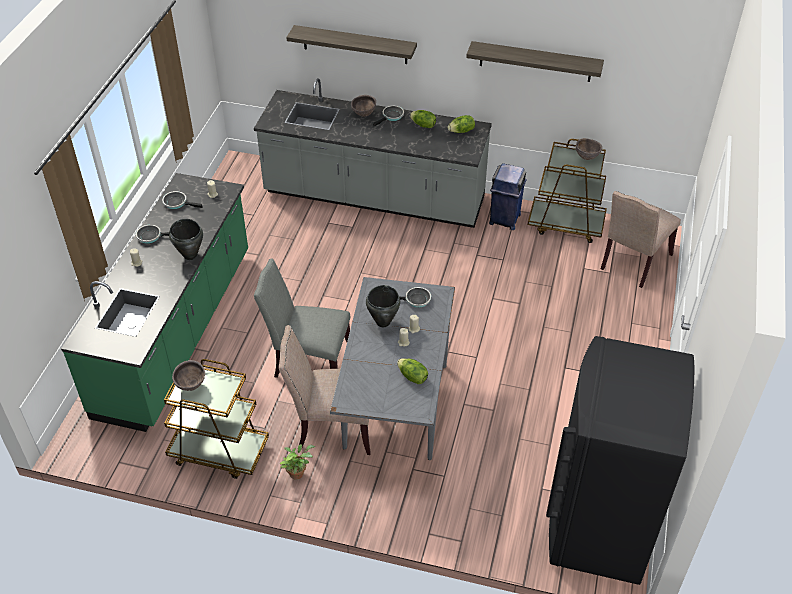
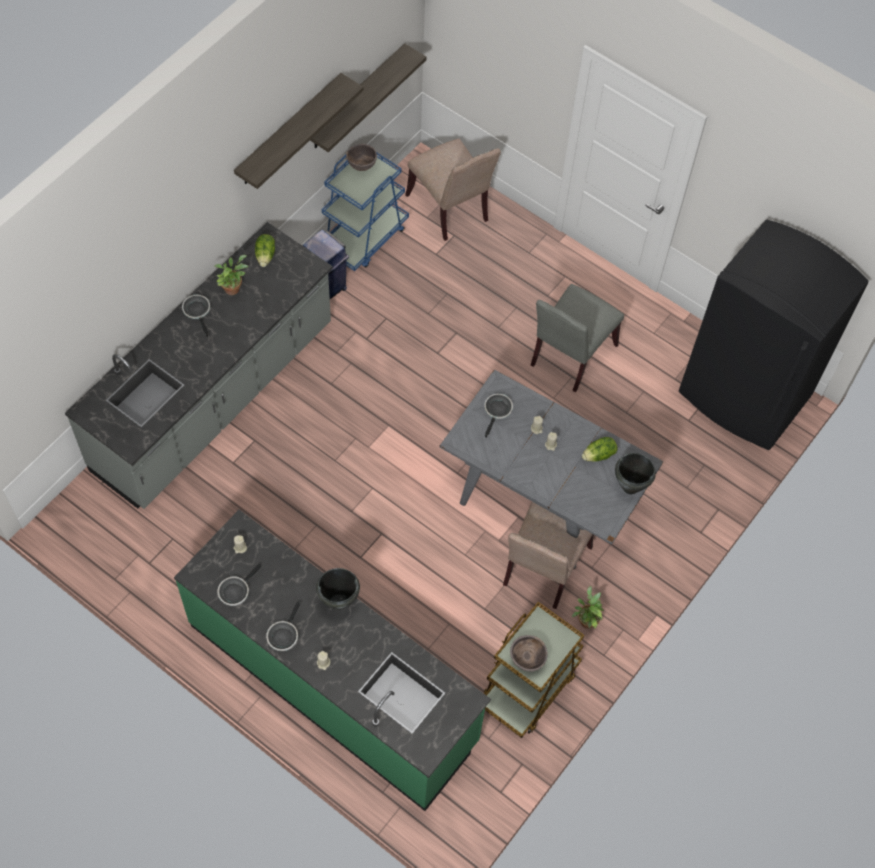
camera: 70 degrees left, 15 degrees up
(309, 363) = (446, 560): grey chair -> grey chair (570, 356)
(355, 45) = (130, 286): shelf -> shelf (356, 98)
(363, 114) = (176, 338): brown bowl -> none
(383, 322) = (515, 452): black cooking pot -> black cooking pot (630, 488)
(423, 125) = (232, 287): lettuce -> potted plant
(566, 224) = (364, 237): brown cart -> blue cart

